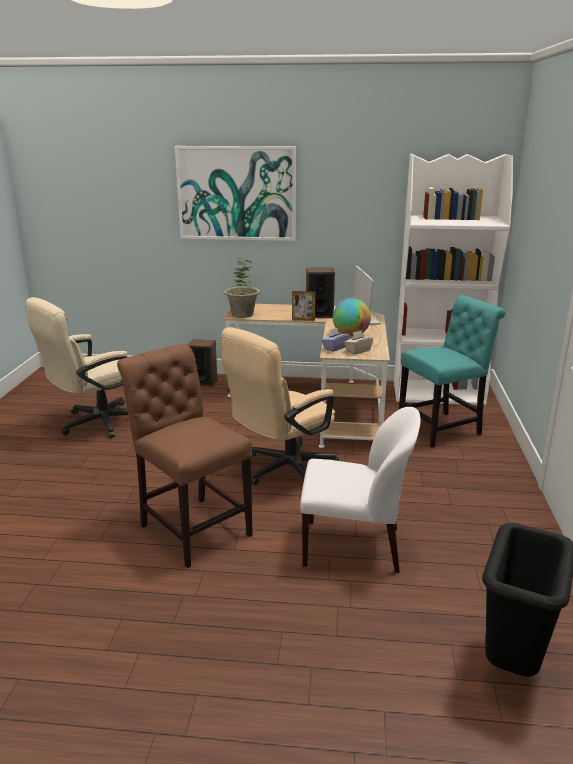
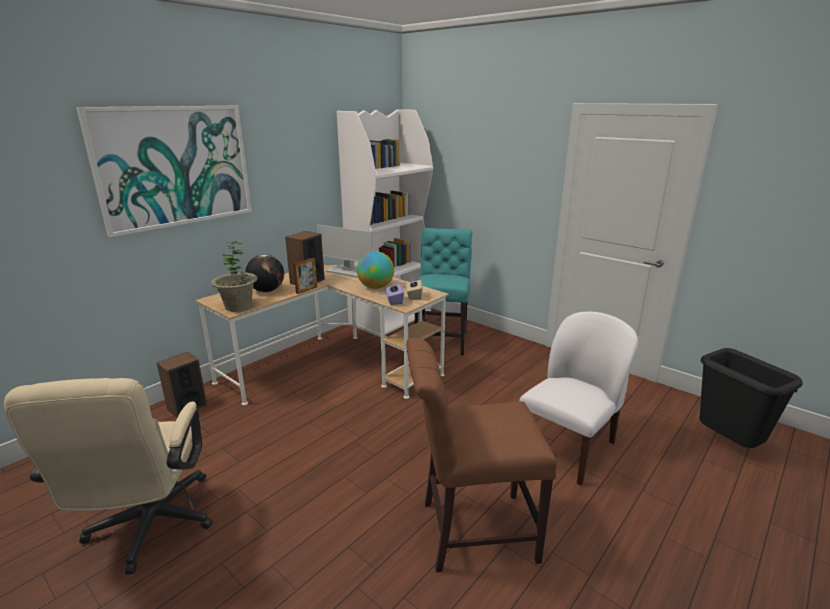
camera: 55 degrees left, 0 degrees up
(280, 311) = (266, 291): none -> globe
(282, 470) = (423, 433): beige office chair -> none

